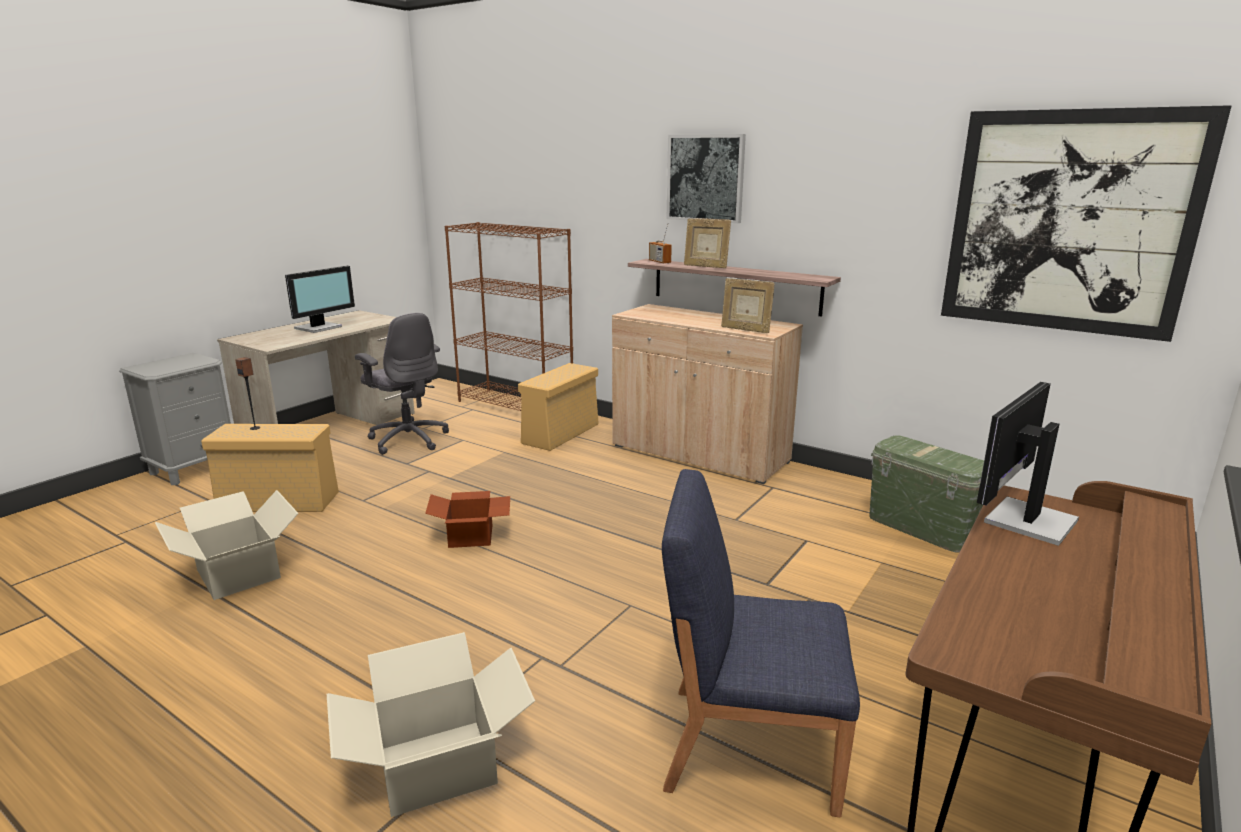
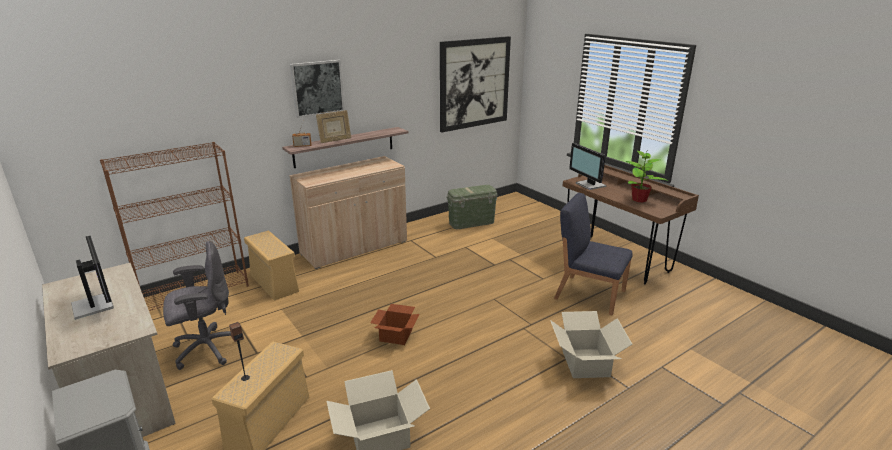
camera: 70 degrees left, 5 degrees up
(745, 330) = (382, 167): picture frame -> none
(748, 745) = (589, 294): blue chair -> blue chair turned 90 degrees clockwise
(1028, 609) = (639, 199): none -> potted plant

